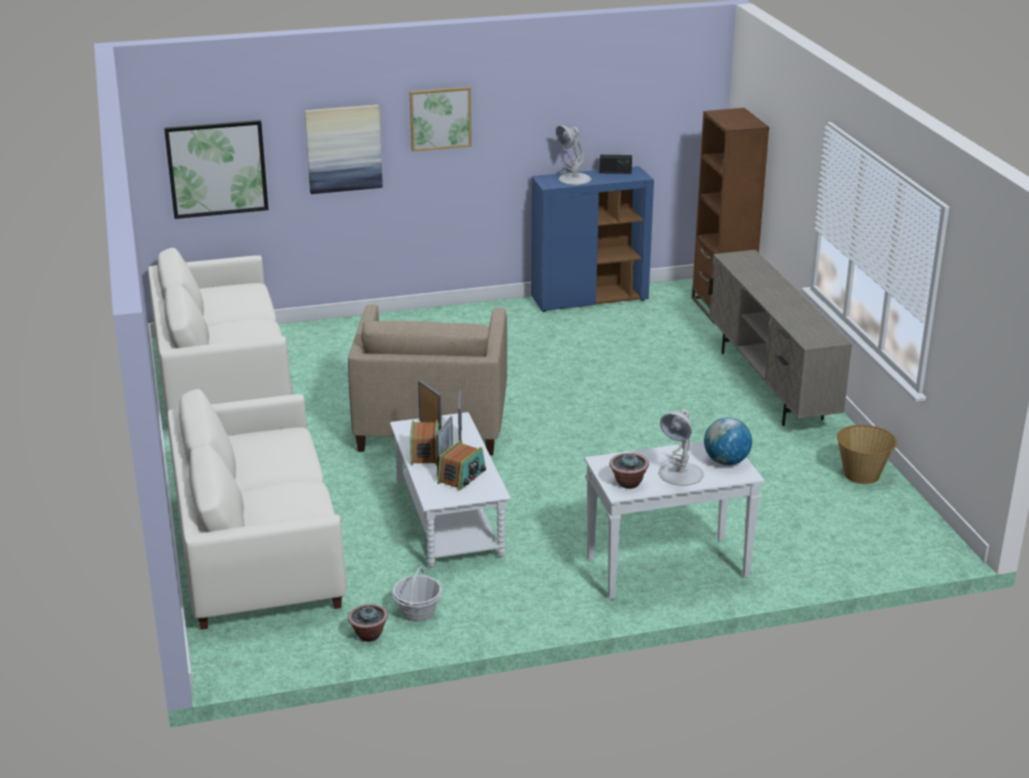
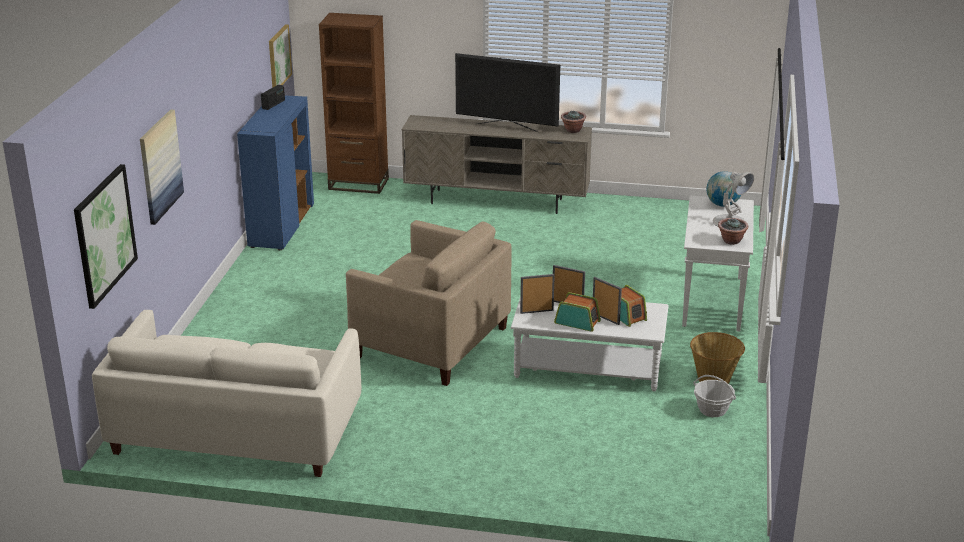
camera: 65 degrees left, 0 degrees up
(257, 550) = (575, 466): white sofa -> none
(368, 635) = (732, 437): potted plant -> potted plant (573, 130)
(440, 118) = (195, 105): picture -> picture (278, 57)
(574, 179) = (268, 120): white table lamp -> none
(786, 300) = (506, 127): none -> television
(862, 475) = (642, 208): basket -> basket (714, 378)

